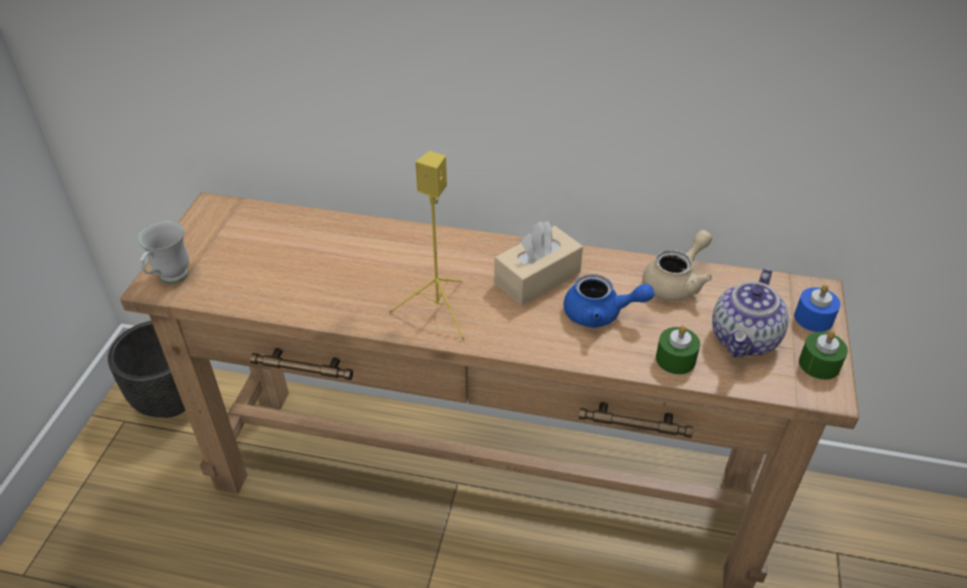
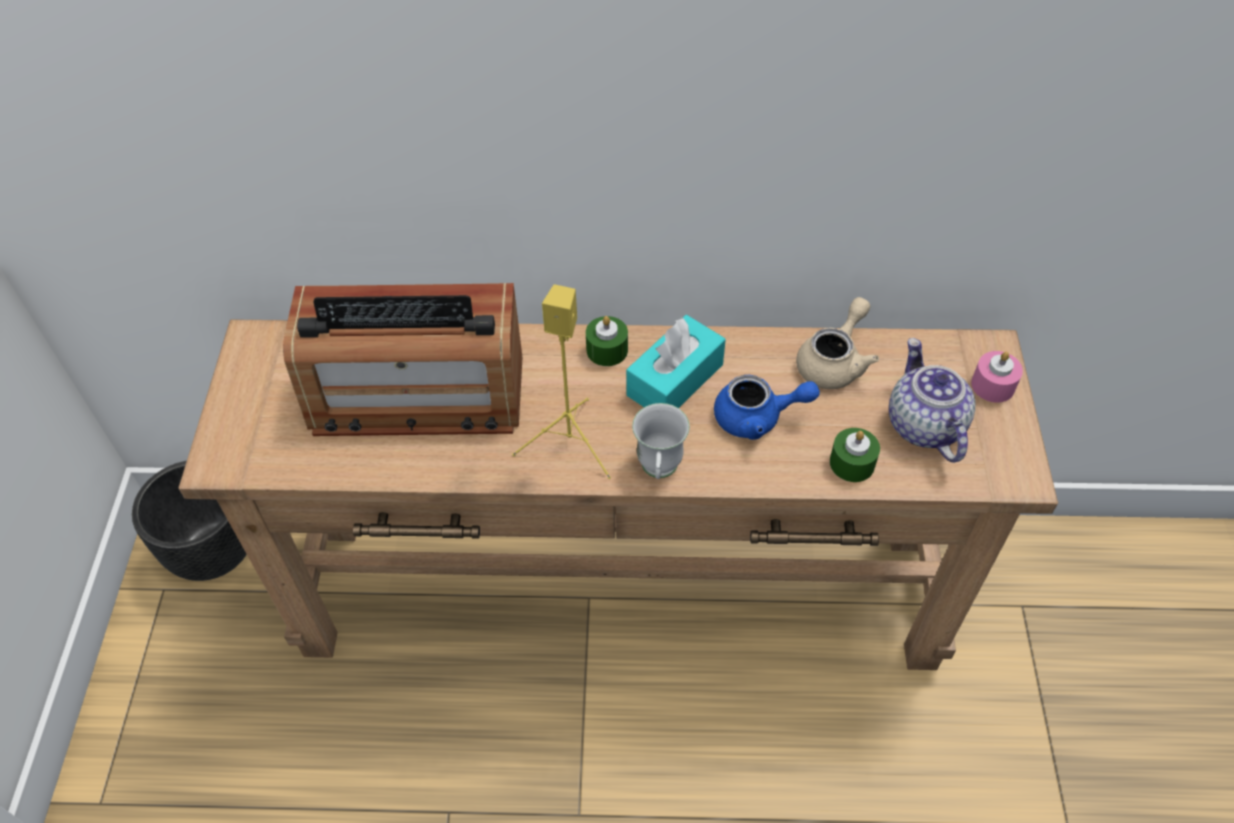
camera: 10 degrees left, 10 degrees up
(169, 279) = (232, 451): white mug -> white mug (659, 472)
(325, 260) = (417, 395): none -> radio
(537, 277) = (675, 380): beige tissue box -> turquoise tissue box
(745, 339) = (923, 425): teapot -> teapot turned 150 degrees clockwise
(813, 318) = (993, 385): blue candle -> pink candle
(819, 364) = (1007, 443): green candle -> green candle (607, 350)

